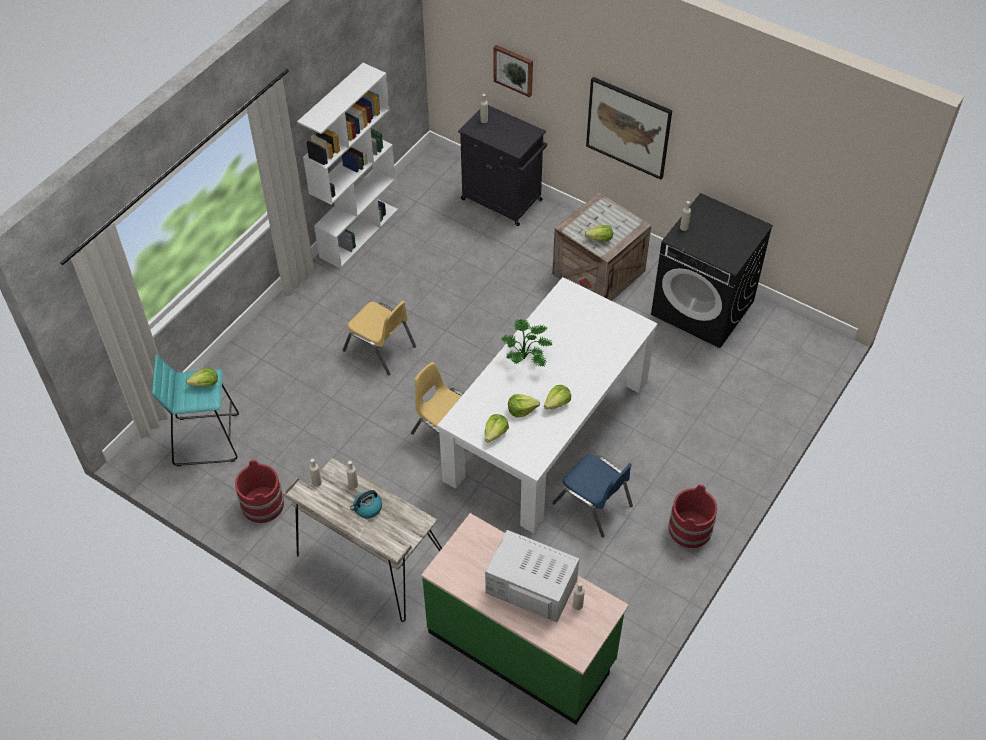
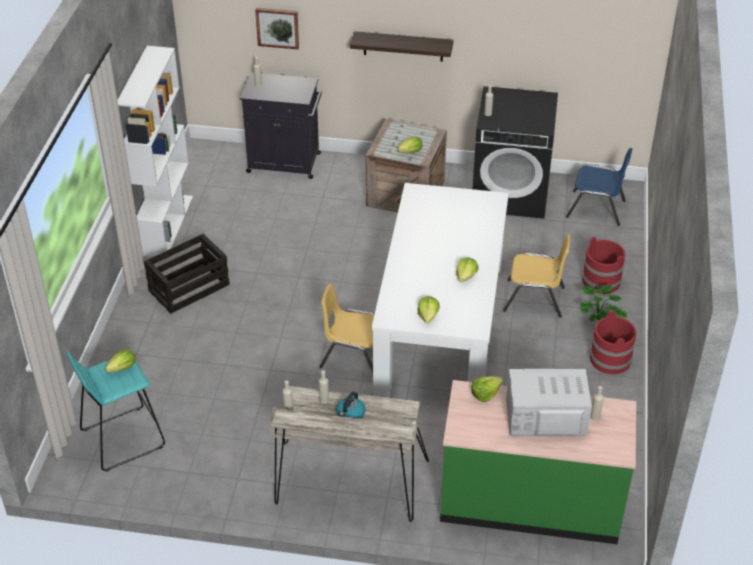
camera: 25 degrees left, 10 degrees down
(262, 504) = (214, 473): red bucket -> red bucket (600, 280)
(343, 306) = (189, 287): none -> crate
(380, 348) = (246, 310): yellow chair -> yellow chair (534, 299)
(521, 410) = (438, 291): lettuce -> lettuce (485, 393)
(526, 357) = (415, 250): potted plant -> potted plant (599, 318)
(593, 504) = (517, 368): blue chair -> blue chair (596, 209)
(628, 127) = (403, 46): picture -> shelf

